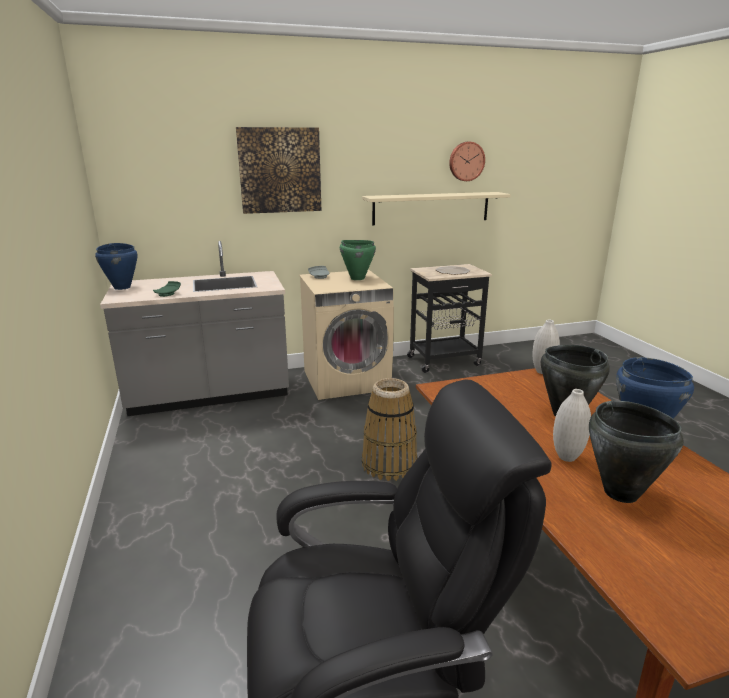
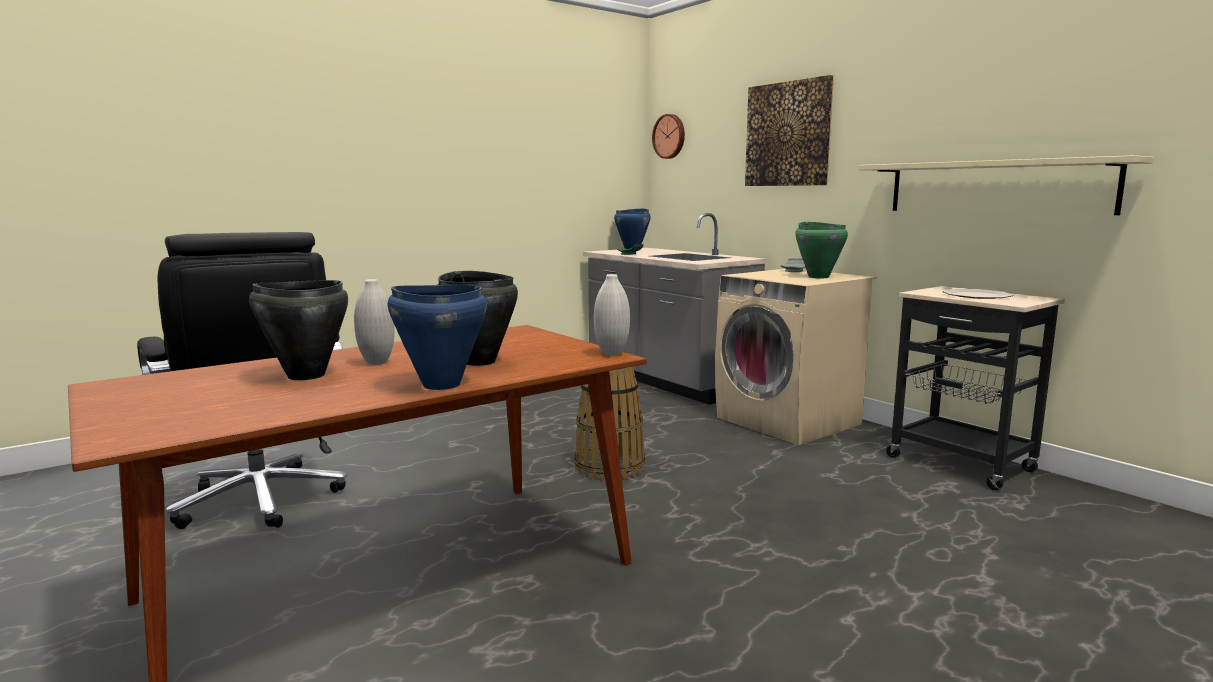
camera: 70 degrees right, 10 degrees down
(466, 161) = (1074, 100): wall clock -> wall clock (670, 136)

